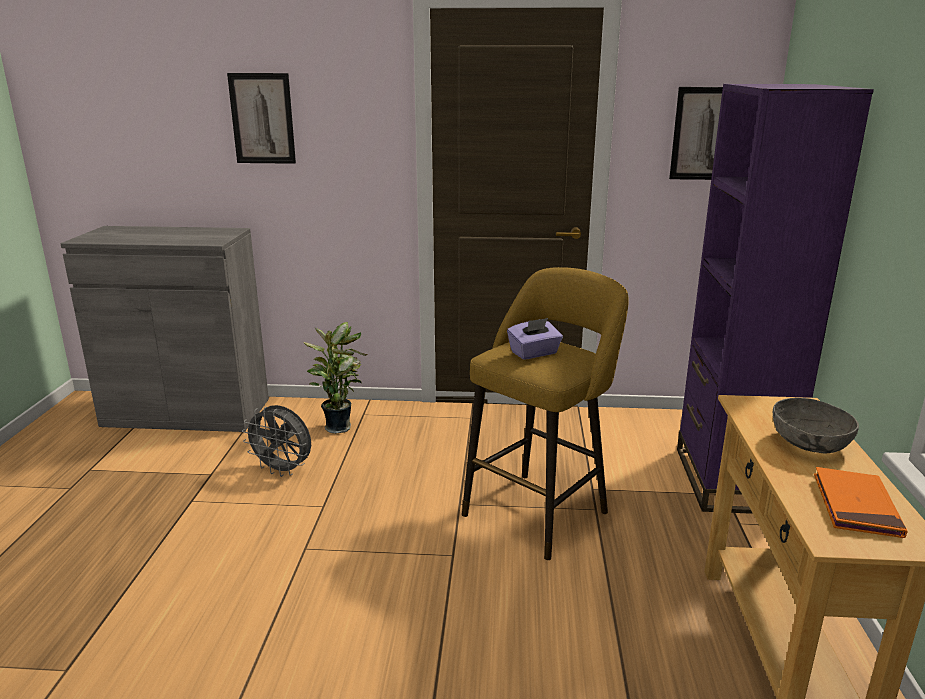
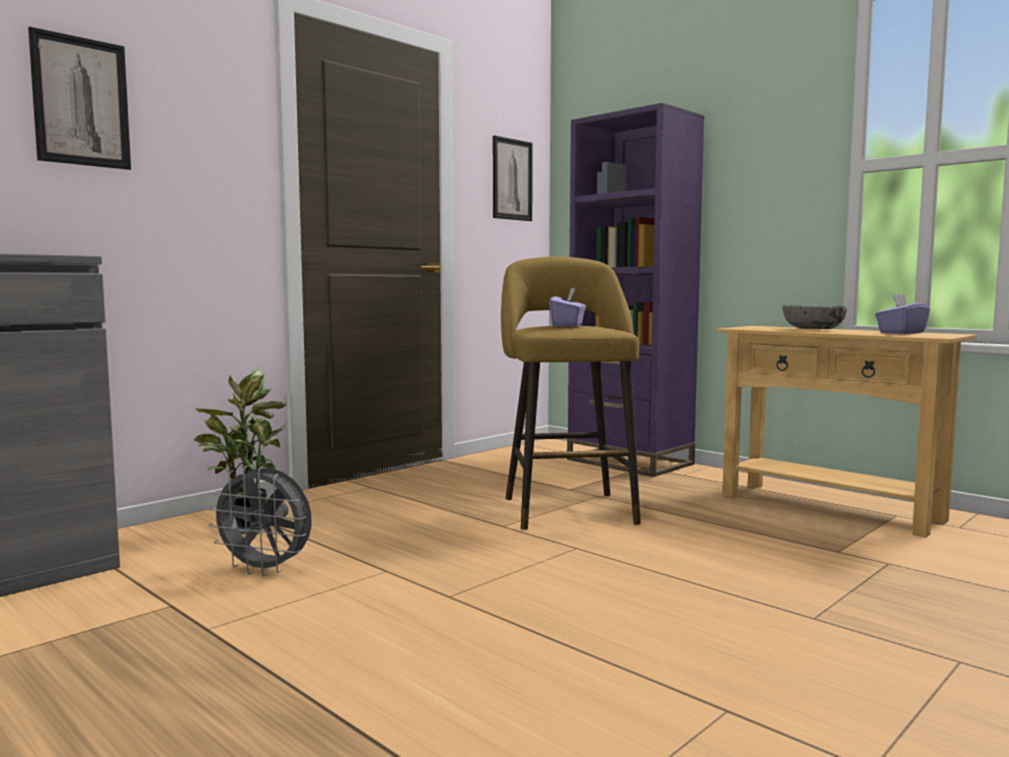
camera: 50 degrees left, 15 degrees down
(283, 470) = (266, 570): grey fan -> grey fan turned 45 degrees clockwise
(856, 506) = (900, 333): orange book -> purple tissue box

